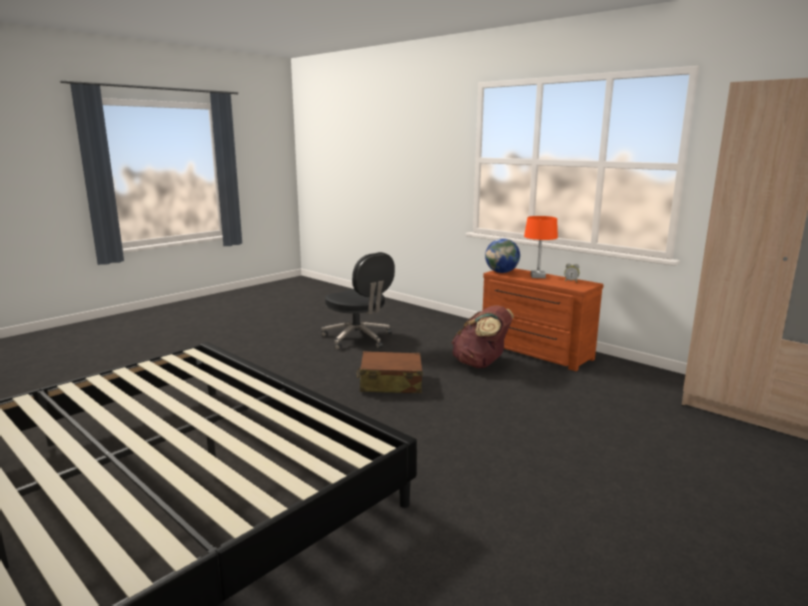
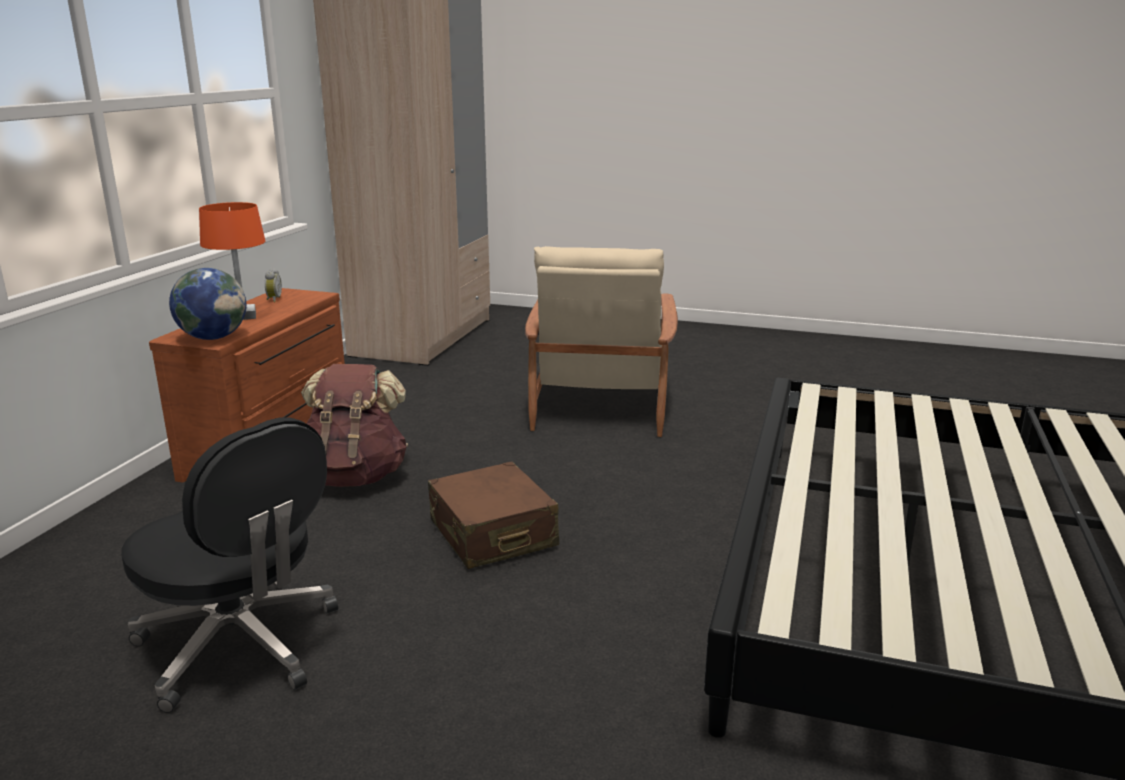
camera: 115 degrees left, 5 degrees up
(358, 339) = (241, 646): black office chair -> black office chair turned 105 degrees clockwise
(563, 457) = (601, 404): none -> beige armchair

